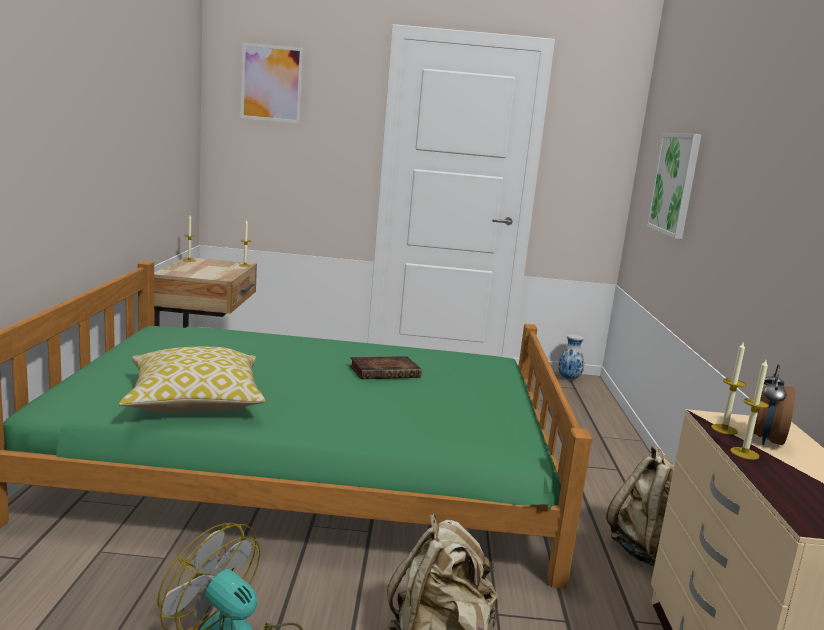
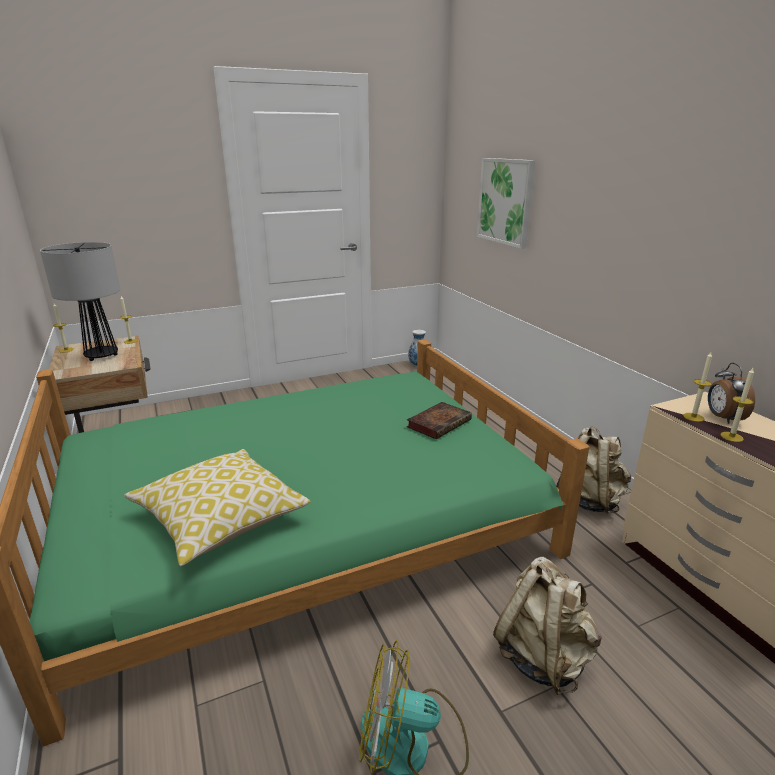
camera: 25 degrees left, 10 degrees up
(210, 269) = (101, 356): none -> table lamp
(271, 83) = (94, 141): picture -> none
(386, 372) = (346, 420): book -> book (439, 423)

